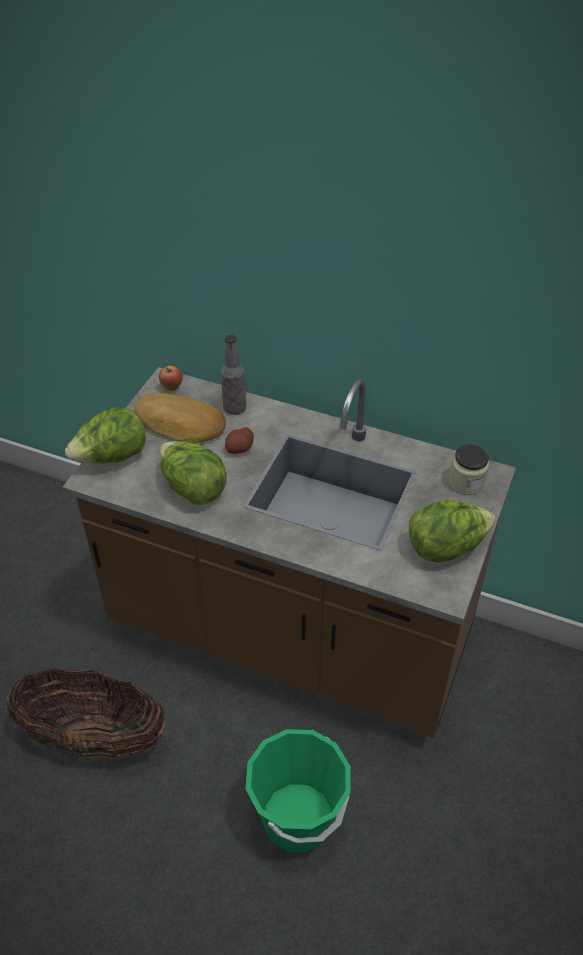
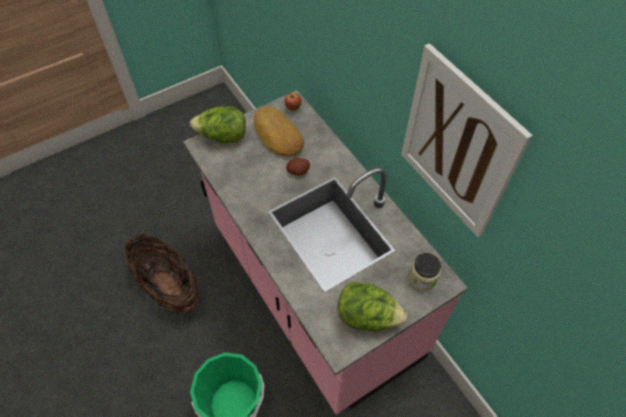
camera: 35 degrees right, 10 degrees up
(193, 488) = (249, 183): lettuce -> none
(234, 408) = (318, 142): bottle -> none
(291, 633) = (313, 293): brown counter -> pink counter
(453, 296) = (457, 145): none -> picture

